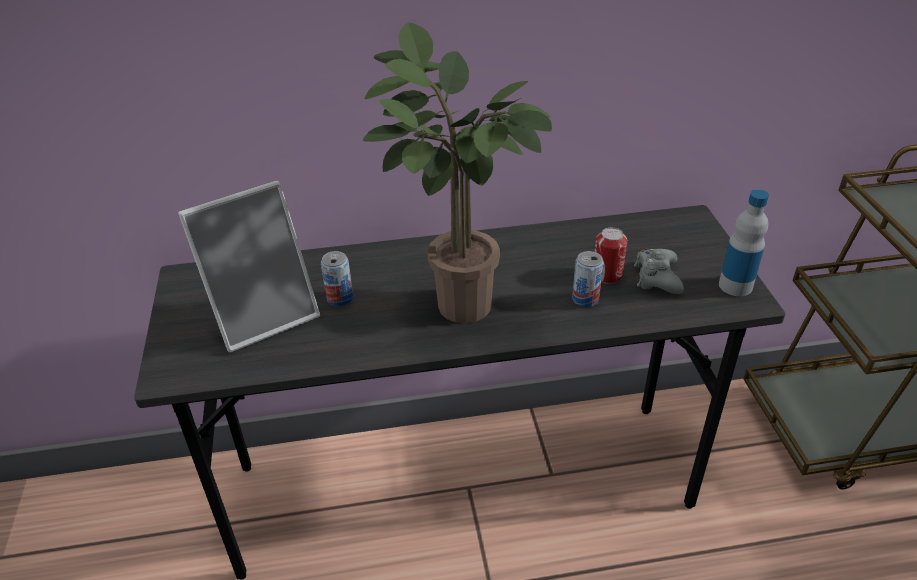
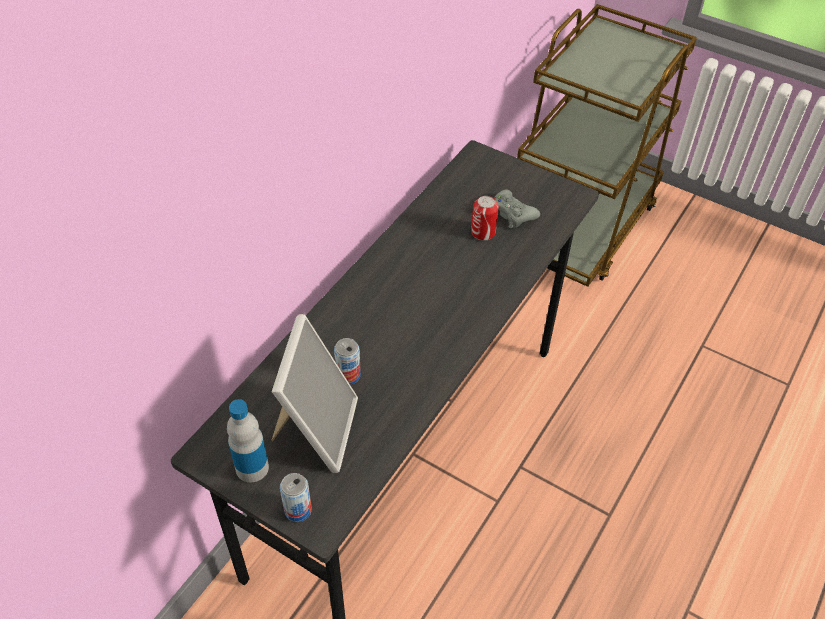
camera: 50 degrees left, 10 degrees up
(454, 306) = (428, 322): potted plant -> none
(585, 299) = (493, 258): can -> can (298, 510)
(735, 285) = (556, 190): bottle -> bottle (252, 467)

